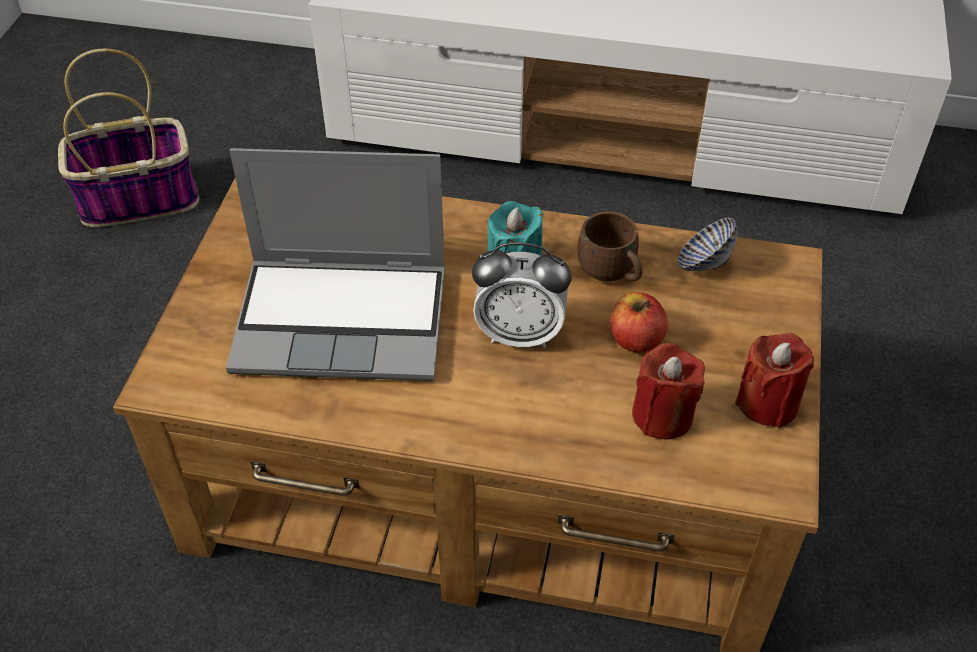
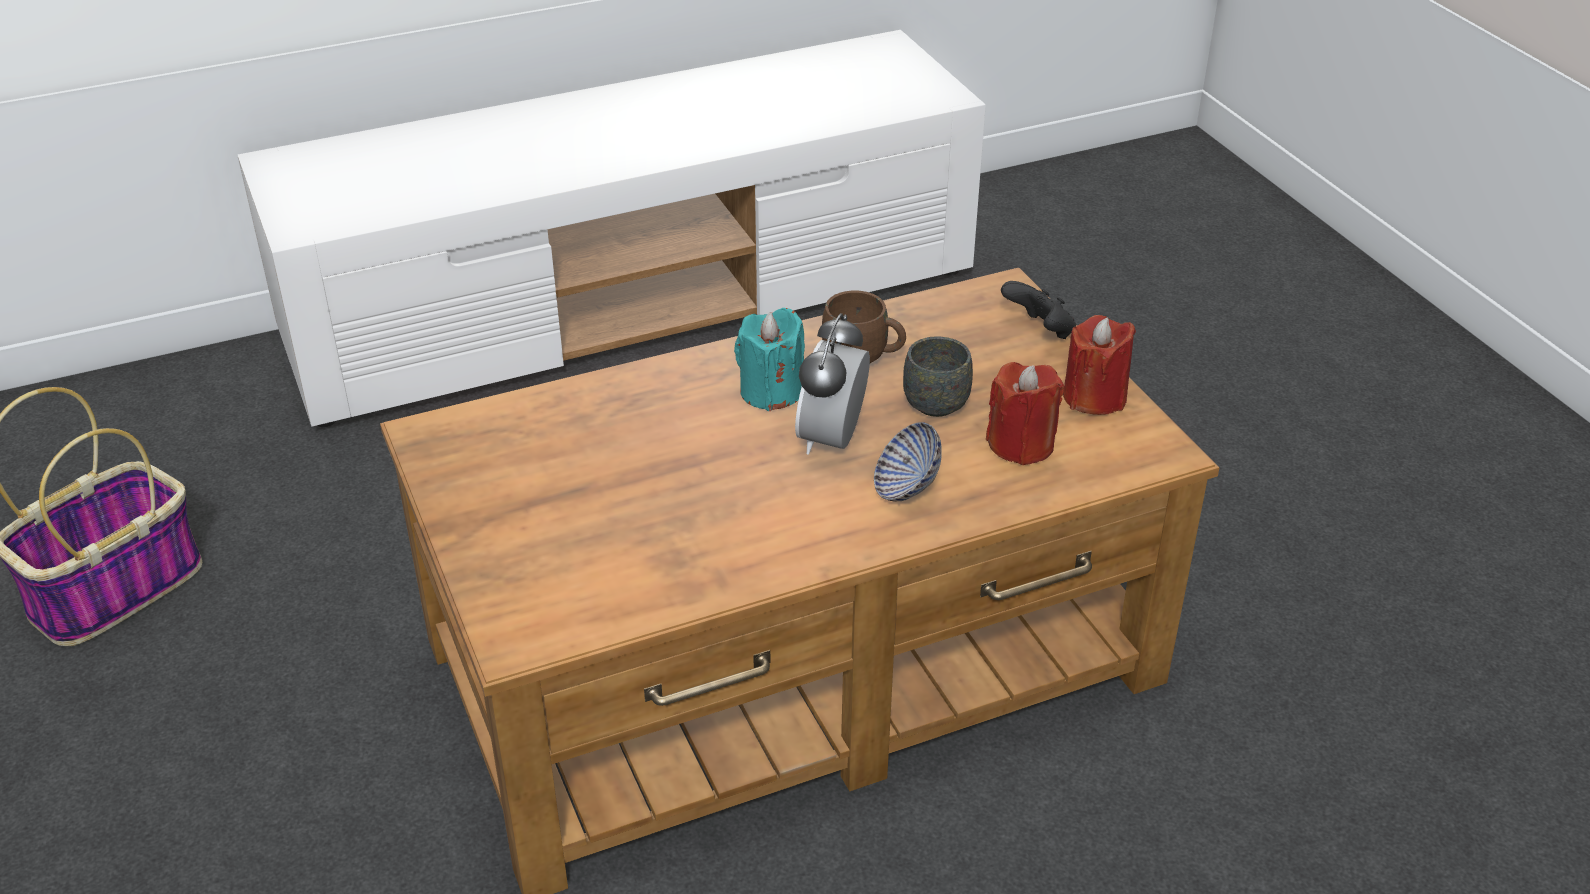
camera: 35 degrees left, 10 degrees down
(345, 319) = (650, 502): laptop -> none
(519, 334) = (832, 439): alarm clock -> alarm clock turned 135 degrees clockwise
(635, 339) = (938, 399): apple -> grey mug
(704, 263) = (935, 317): bowl -> bowl (906, 488)
(780, 318) = (1040, 331): none -> black game controller

